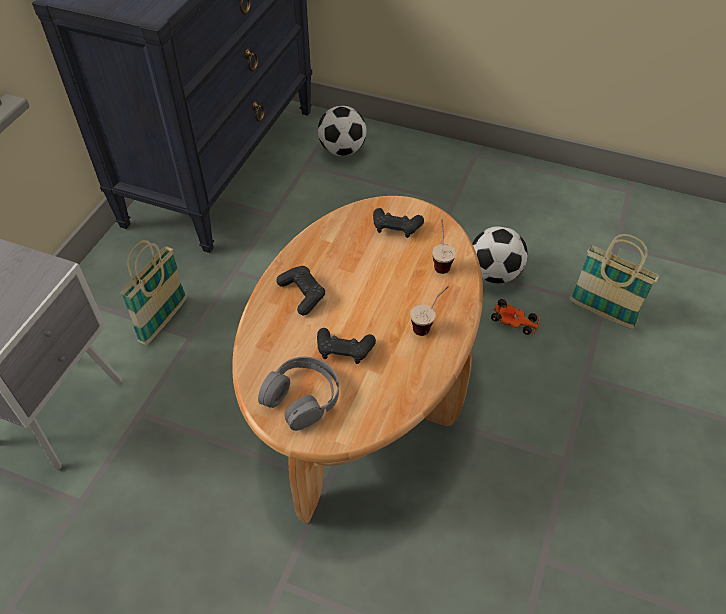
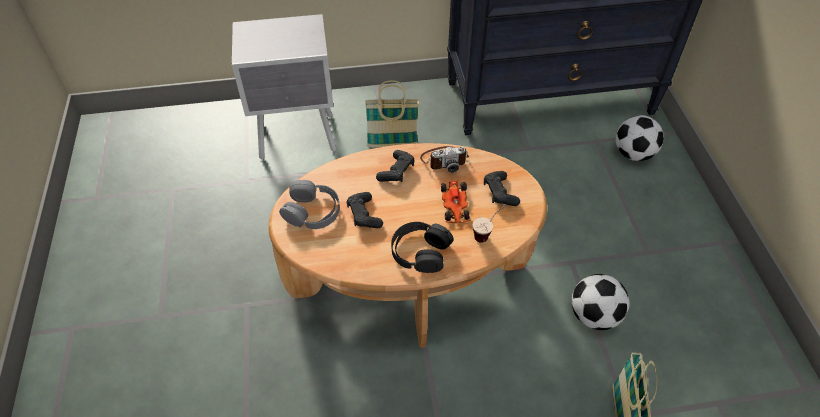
camera: 60 degrees right, 0 degrees up
(318, 248) = (444, 160): none -> camera
(428, 324) = (420, 252): cup -> black headphones
(515, 321) = (555, 352): toy car -> toy car (455, 206)

